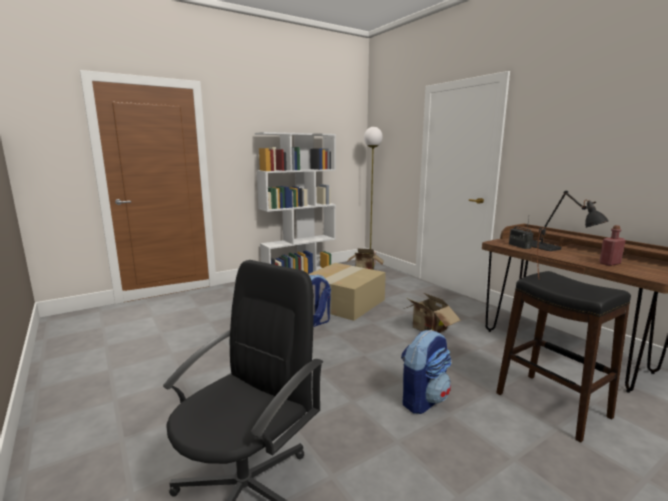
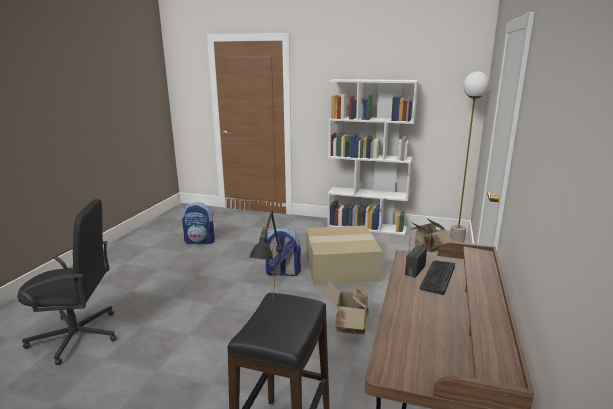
camera: 50 degrees right, 5 degrees up
(423, 399) = (220, 364): backpack -> backpack (200, 241)
(609, 263) = (416, 333): red bottle -> none

